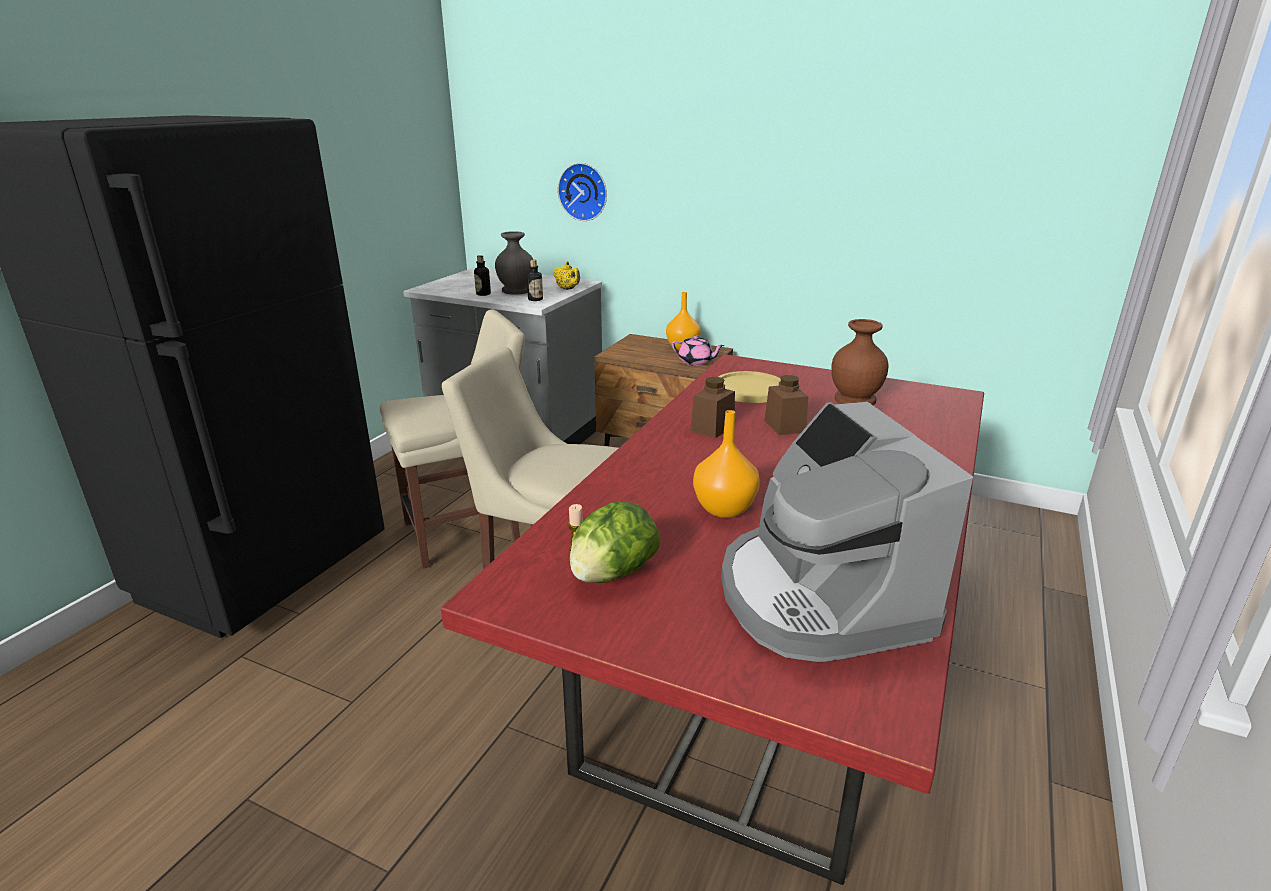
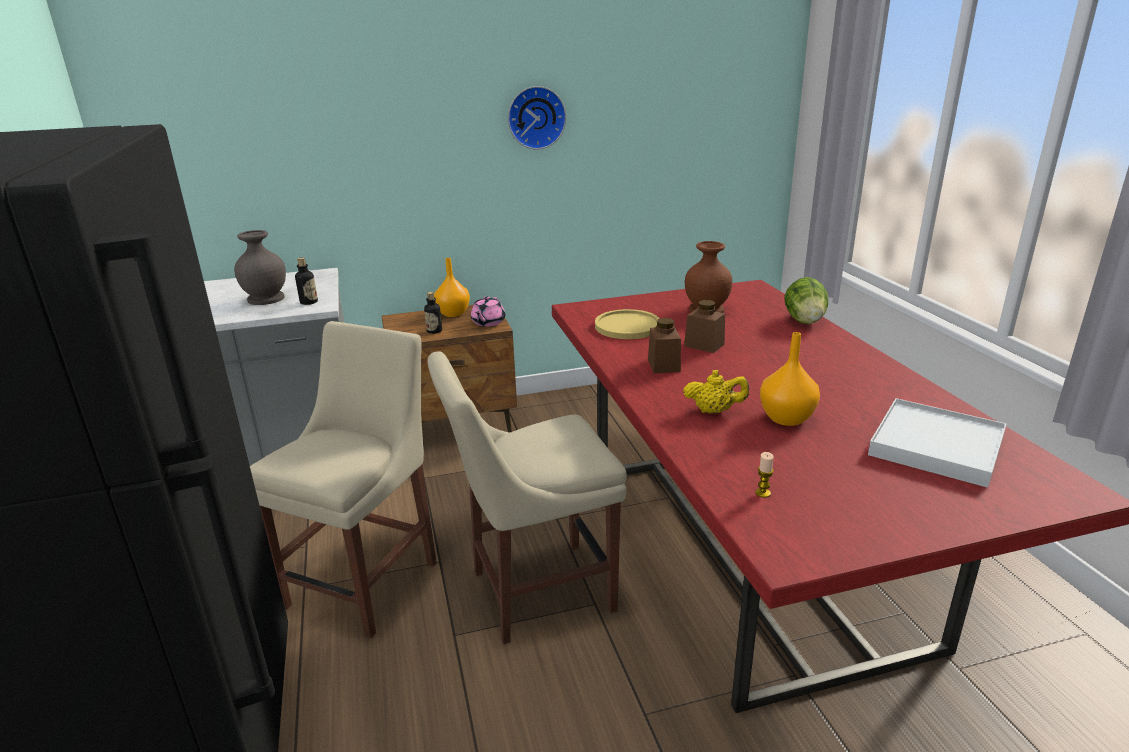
camera: 40 degrees left, 0 degrees up
(483, 294) = (234, 312): bottle -> bottle (434, 331)
(567, 289) = (320, 283): yellow teapot -> yellow teapot (714, 411)
(584, 191) = (297, 173): wall clock -> wall clock (536, 117)
(612, 574) = (819, 497): lettuce -> lettuce (804, 321)
(696, 362) = (488, 322): pink teapot -> pink teapot turned 120 degrees clockwise
(819, 597) = (936, 446): coffee machine -> white tray

